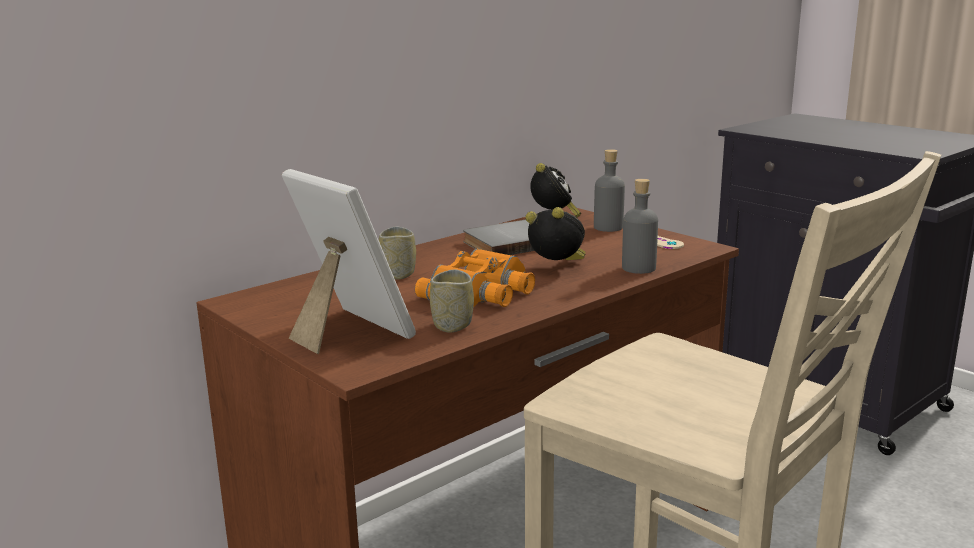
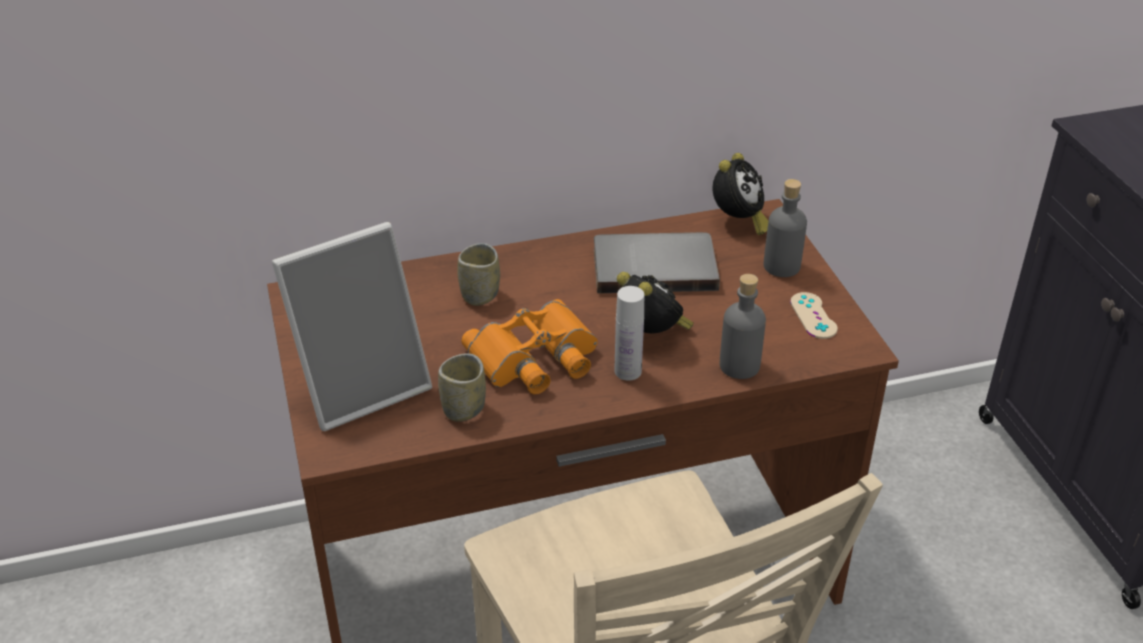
camera: 25 degrees right, 20 degrees up
(346, 332) = (361, 386): picture frame -> picture frame turned 75 degrees clockwise
(561, 285) = (628, 371): none -> white bottle

